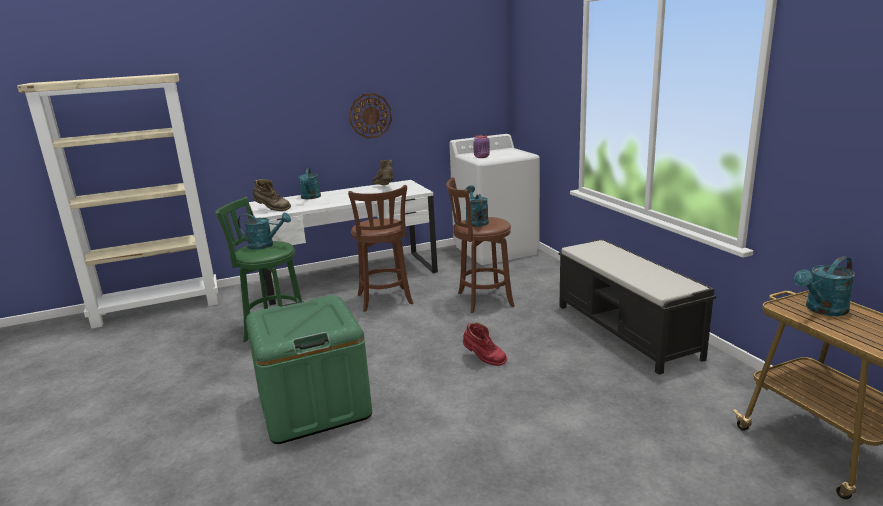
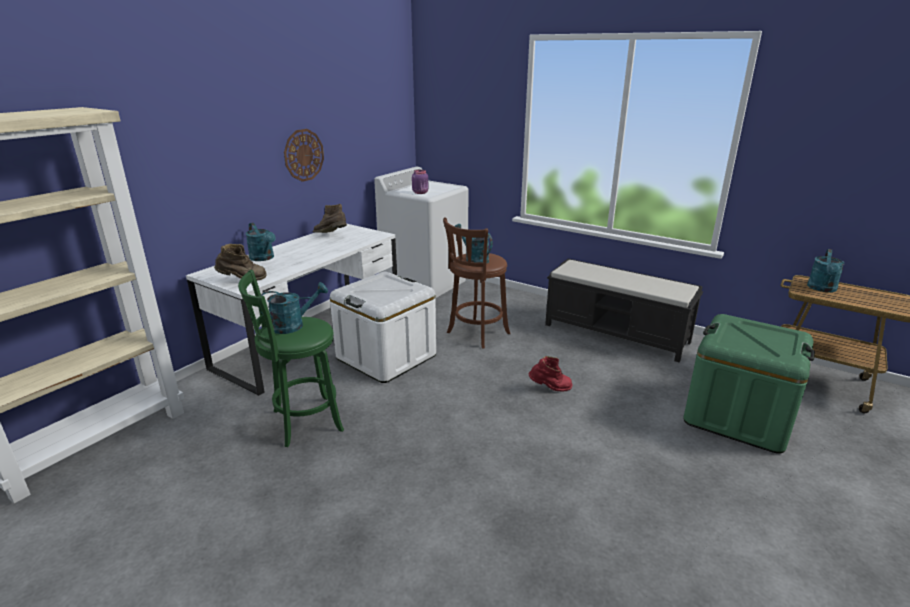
camera: 35 degrees left, 5 degrees up
(314, 406) = (465, 487): green storage box -> green storage box (737, 416)
(385, 300) = (386, 357): brown stool -> white storage box

